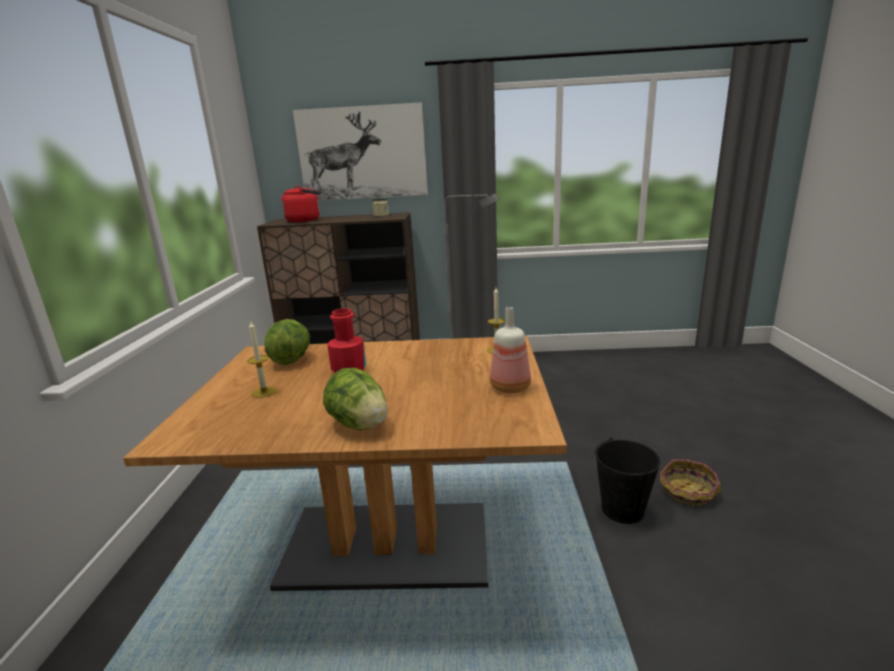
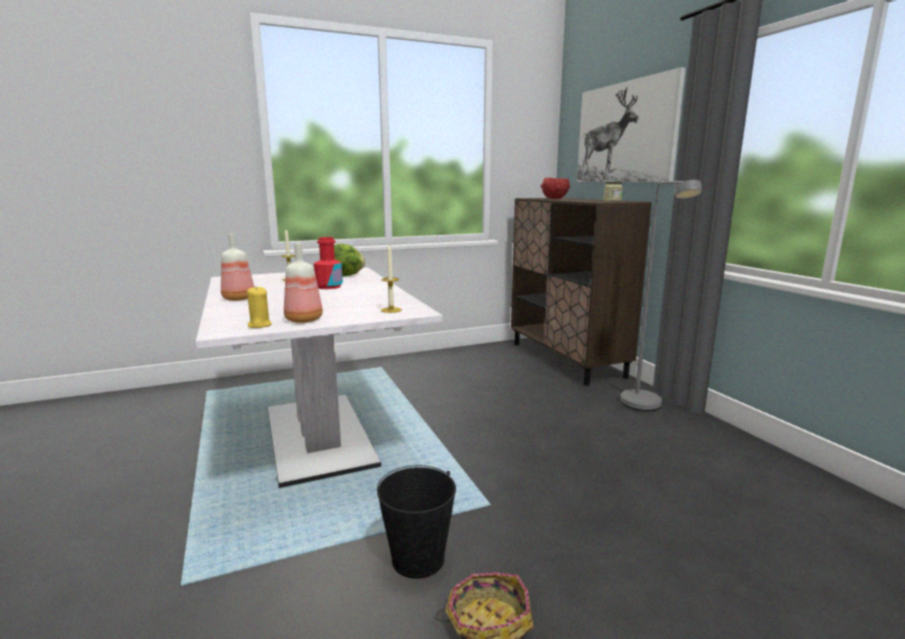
camera: 65 degrees right, 5 degrees down
(305, 220) = (555, 198): red kettle -> red bowl
(359, 424) = (240, 298): lettuce -> bottle
(386, 546) = (318, 436): brown dining table -> white dining table
(519, 409) = (259, 325): none -> yellow candle

